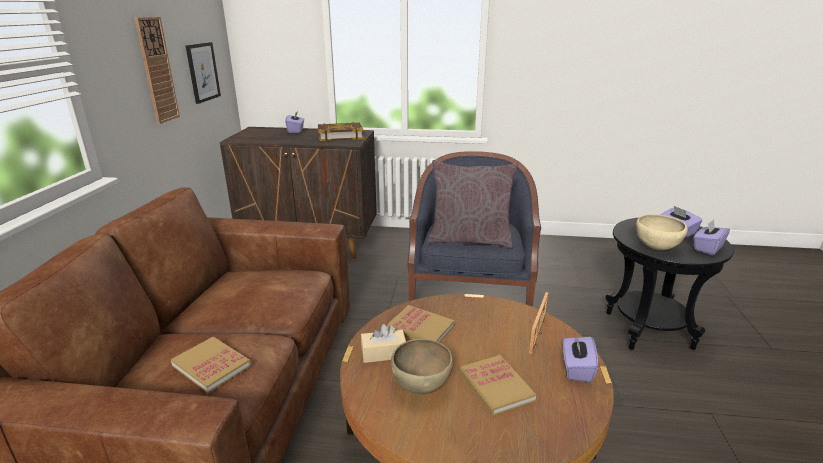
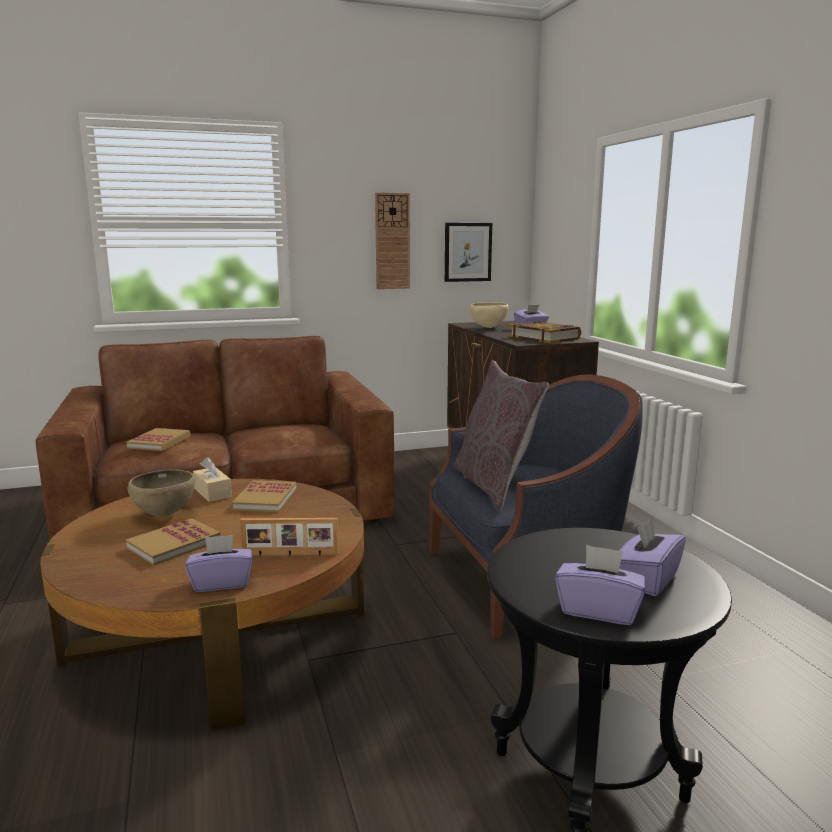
camera: 65 degrees right, 10 degrees down
(656, 248) = (531, 561): beige bowl -> beige bowl (488, 327)

